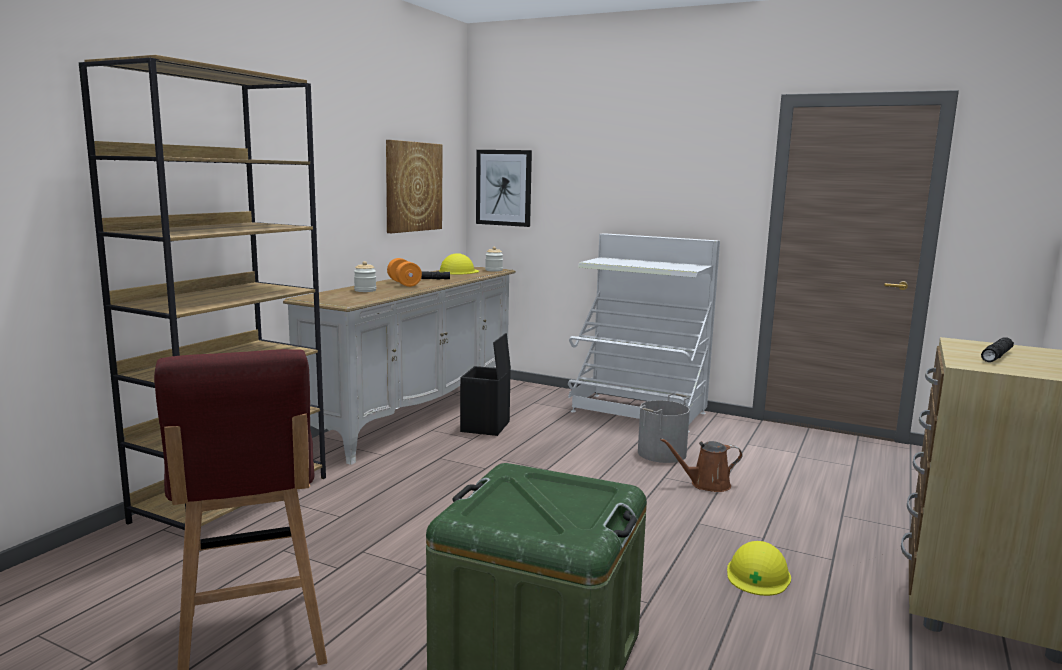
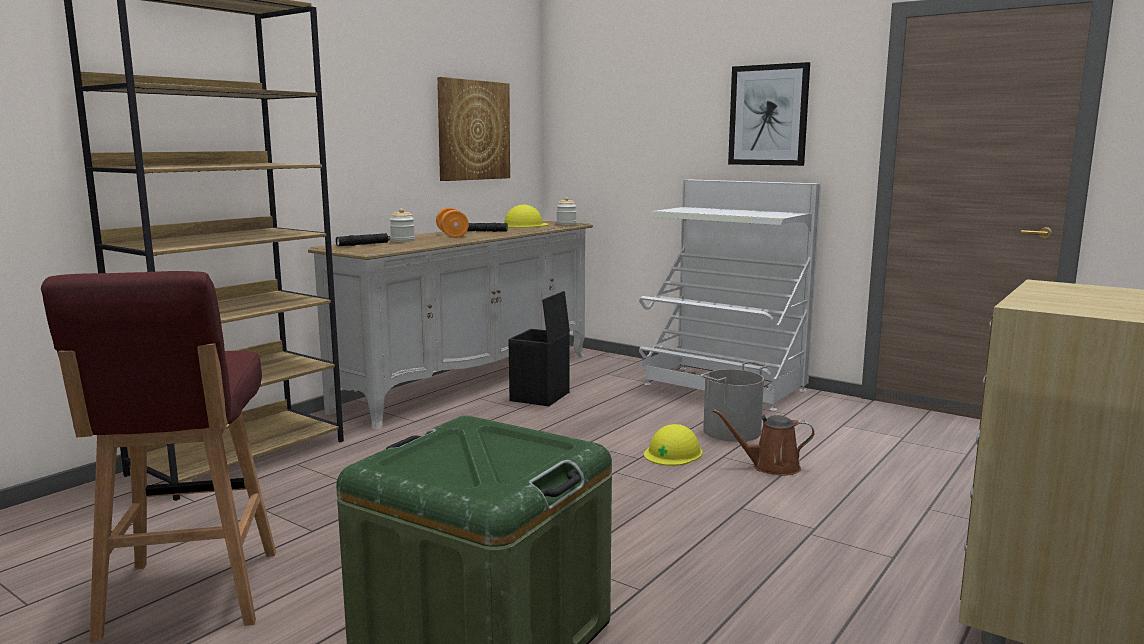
camera: 10 degrees right, 0 degrees up
(504, 188) = (582, 131): picture -> picture (768, 115)
(758, 575) = (789, 568): yellow hard hat -> yellow hard hat (673, 453)
(996, 356) = (1080, 297): black flashlight -> black flashlight (363, 244)

